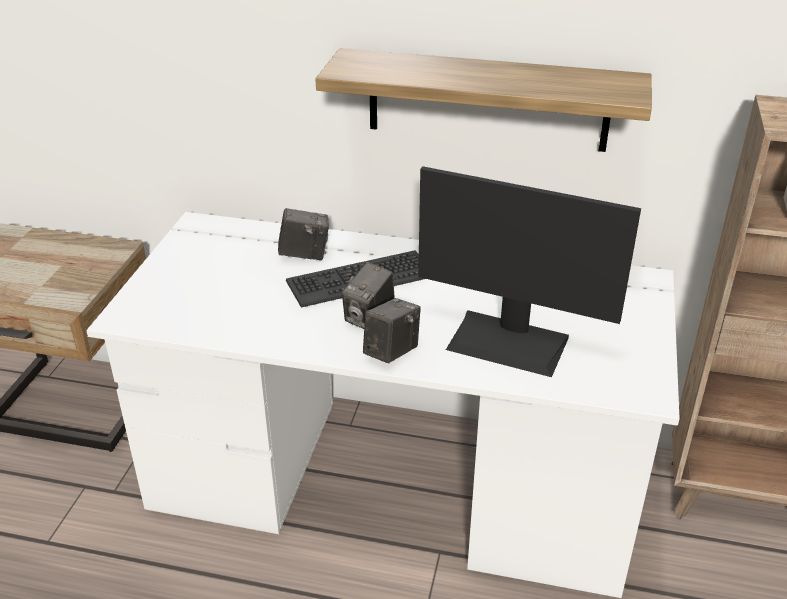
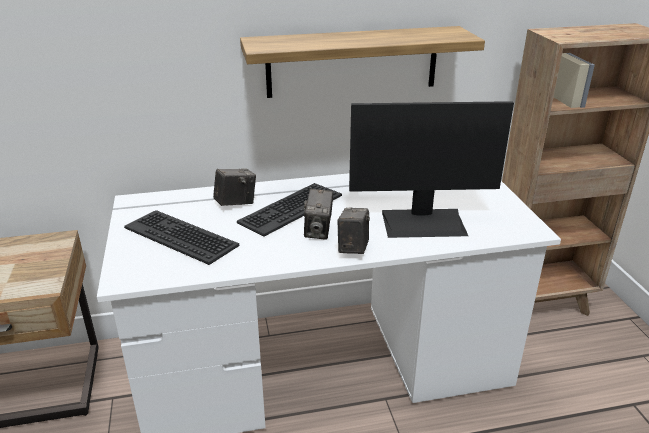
camera: 25 degrees left, 5 degrees down
(215, 283) = (181, 236): none -> keyboard

